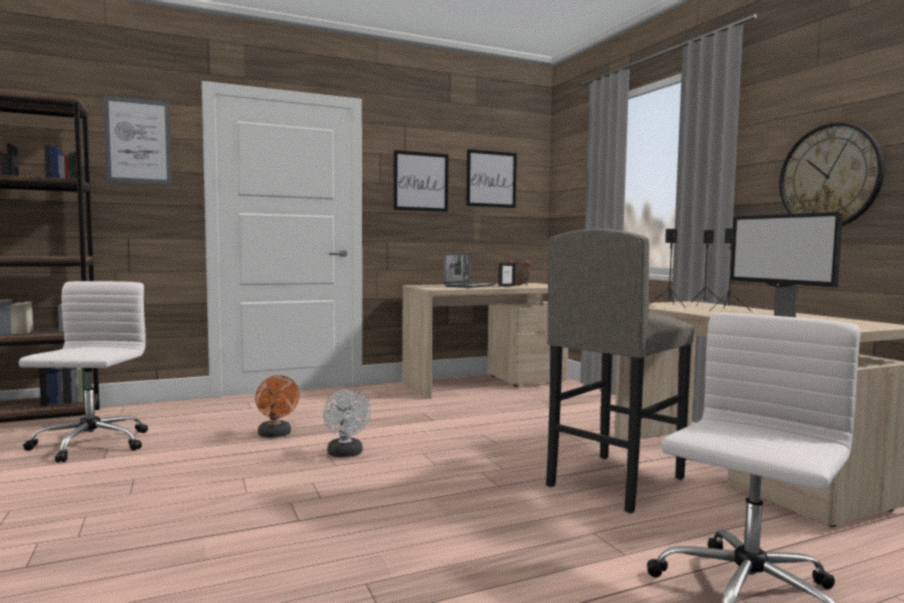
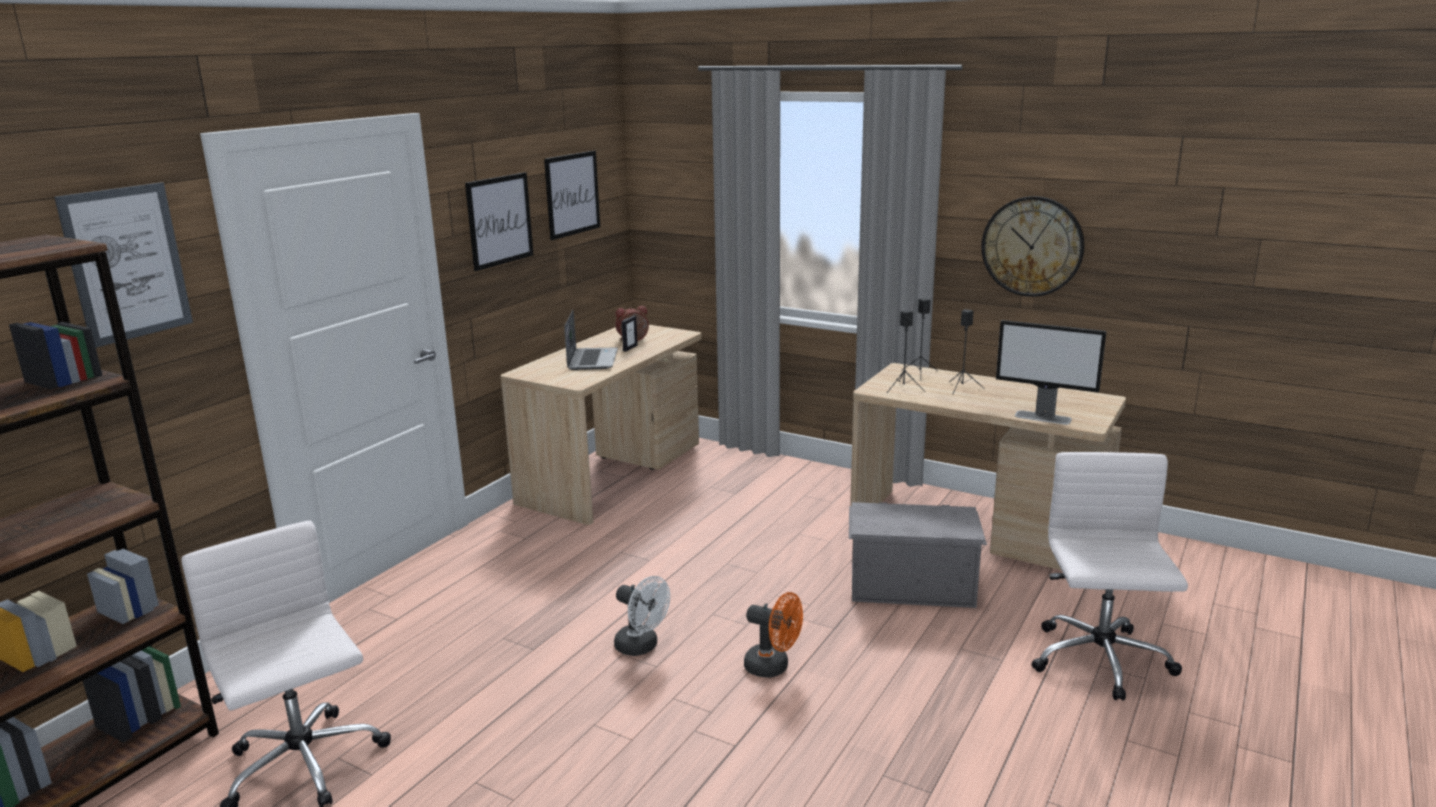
camera: 35 degrees left, 15 degrees up
(276, 435) = (516, 650): orange fan -> orange fan (773, 667)
(614, 482) = (910, 584): grey stool -> grey storage box

